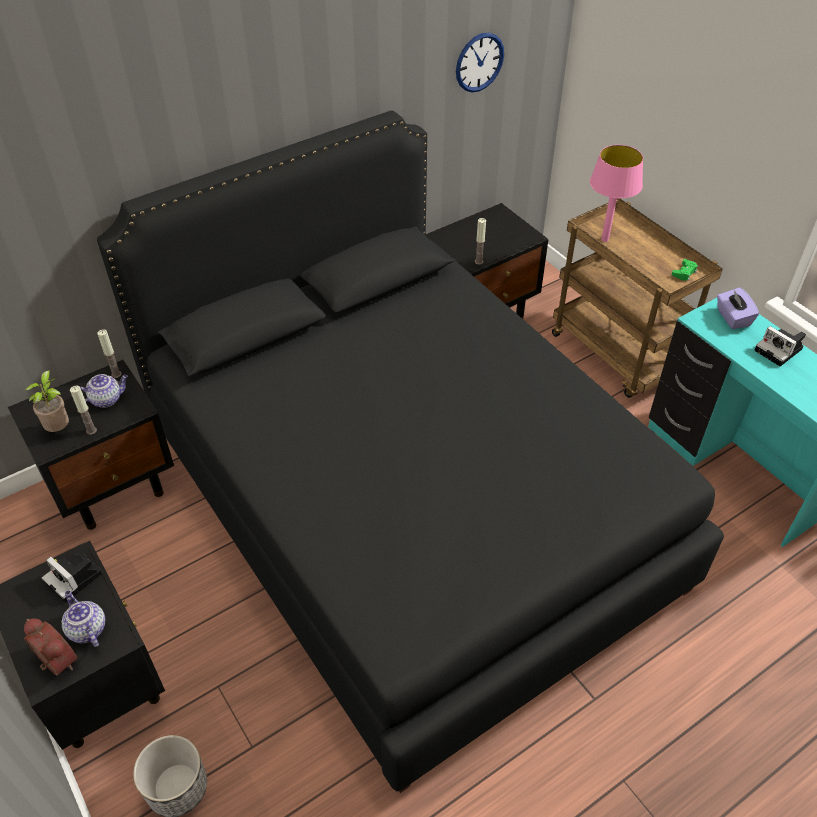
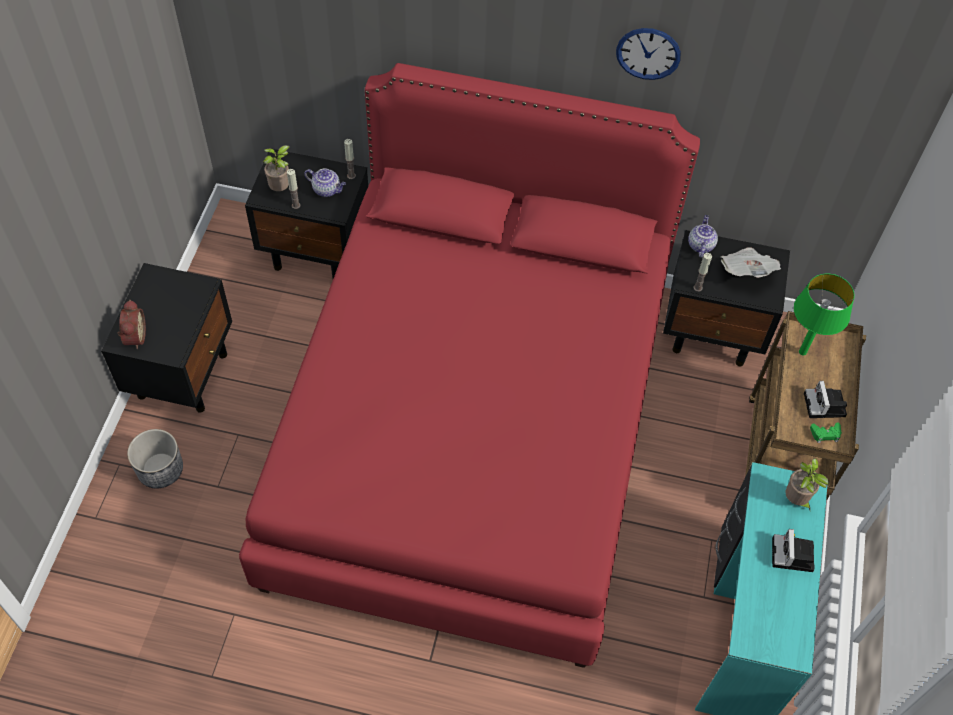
camera: 45 degrees right, 10 degrees up
(75, 578) = (191, 296): camera -> camera (825, 406)
(87, 629) = (166, 332): teapot -> teapot (700, 245)
(407, 507) = (472, 430): black bed -> red bed
(479, 62) = (794, 120): wall clock -> wall clock (648, 53)
(494, 232) = (746, 272): none -> newspaper
(605, 239) = (803, 352): pink table lamp -> green table lamp
(732, 318) = (796, 500): purple tissue box -> potted plant

